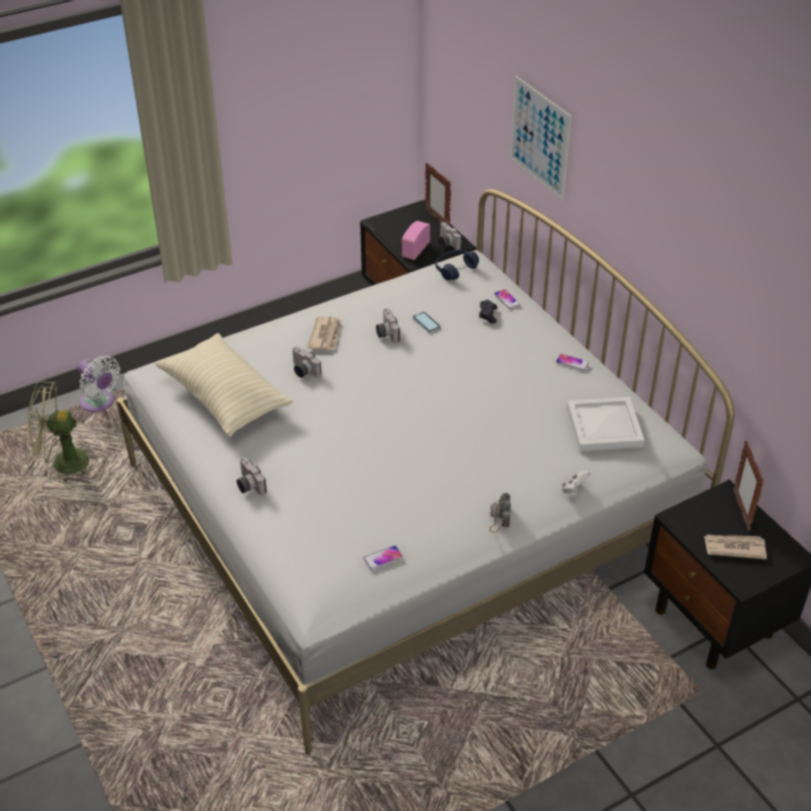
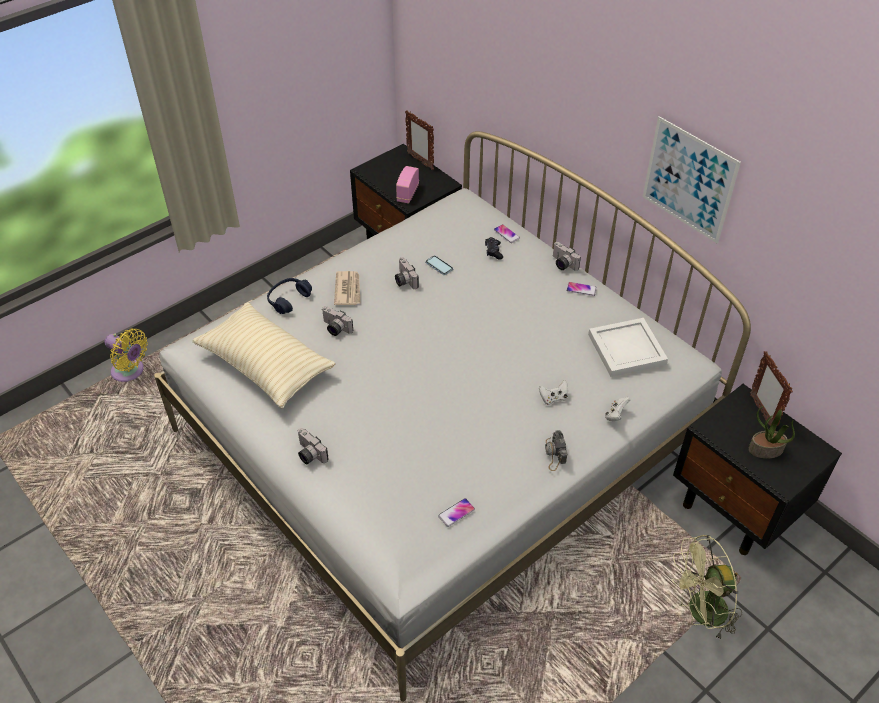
camera: 10 degrees left, 5 degrees up
(62, 463) = (106, 437): green fan -> green fan (700, 613)
(99, 403) = (130, 372): white fan -> yellow fan
(446, 243) = (434, 184): camera -> camera (562, 264)
(455, 269) = (452, 210): blue headphones -> blue headphones (288, 299)
(512, 464) = (553, 398): none -> white game controller
(539, 137) = (528, 80): picture -> picture (689, 180)
(734, 547) = (765, 450): newspaper -> potted plant

